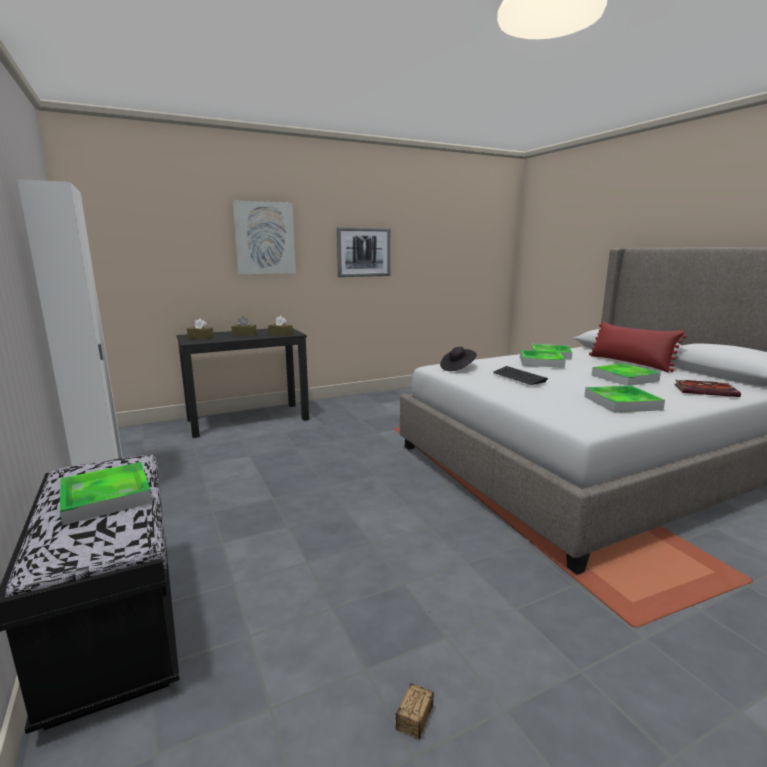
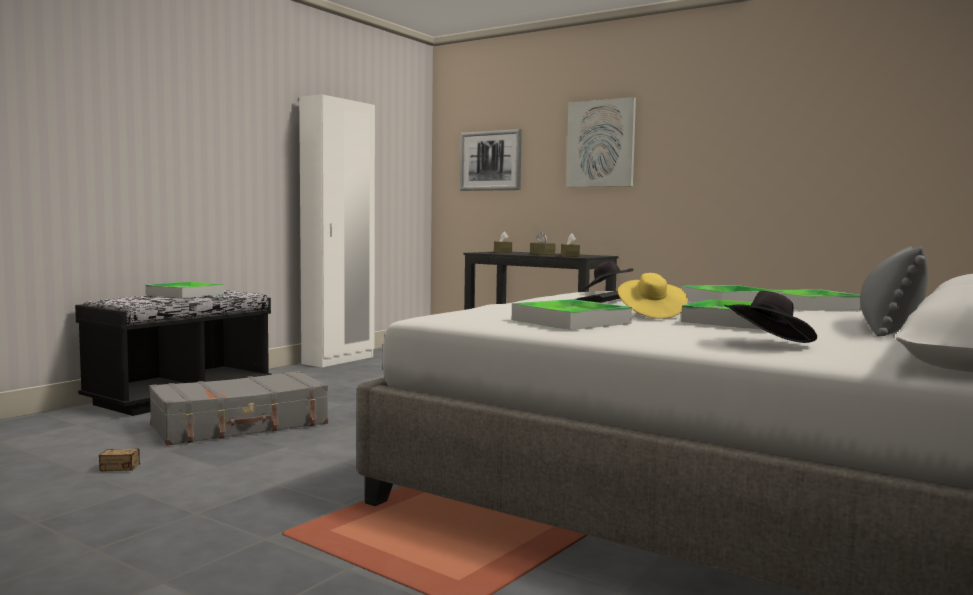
camera: 60 degrees right, 10 degrees down
(307, 599) = (241, 425): none -> grey suitcase
(363, 252) = (735, 156): picture -> picture (490, 160)
(586, 383) = (650, 314): none -> yellow hat
(630, 363) = (890, 326): red pillow -> grey pillow
(706, 391) = (768, 344): book -> black hat

